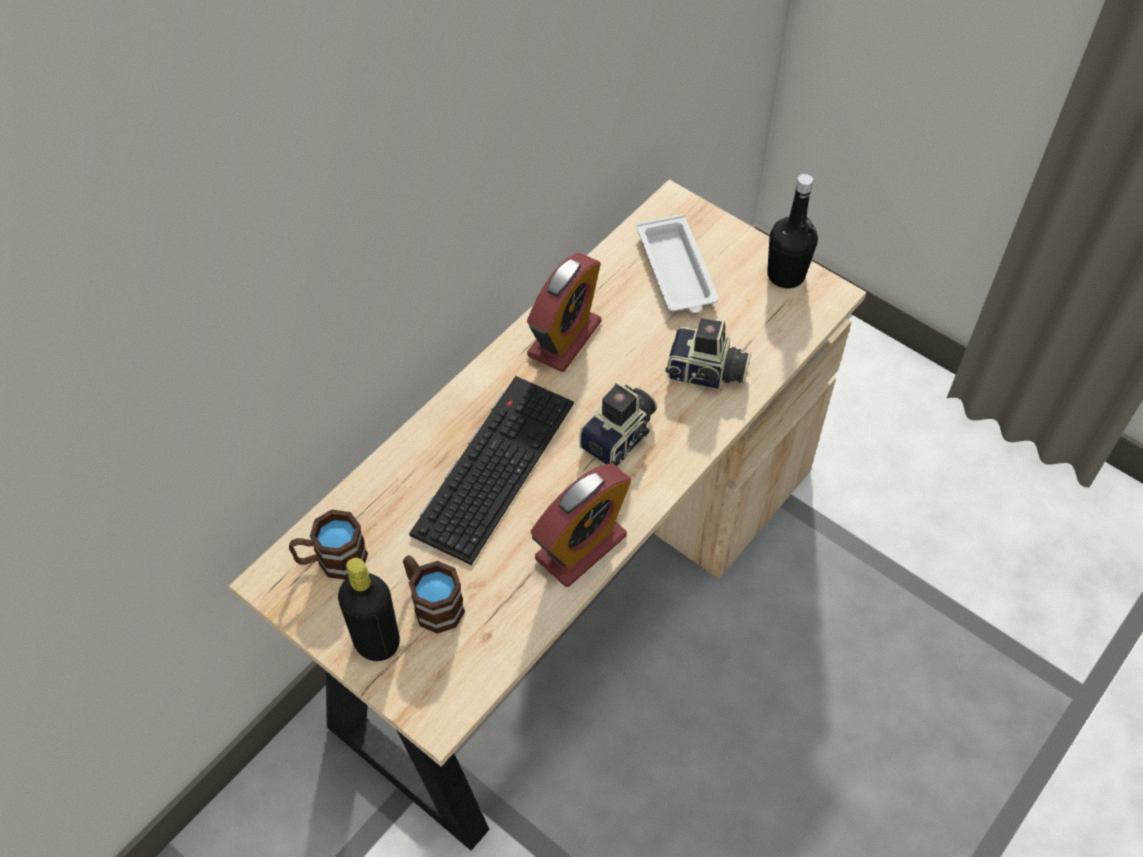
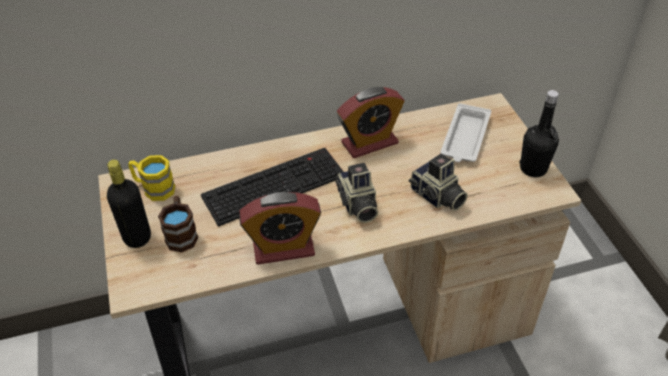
camera: 35 degrees right, 10 degrees down
(332, 560) = (154, 188): brown mug -> yellow mug
(621, 437) = (357, 205): camera -> camera turned 90 degrees clockwise

